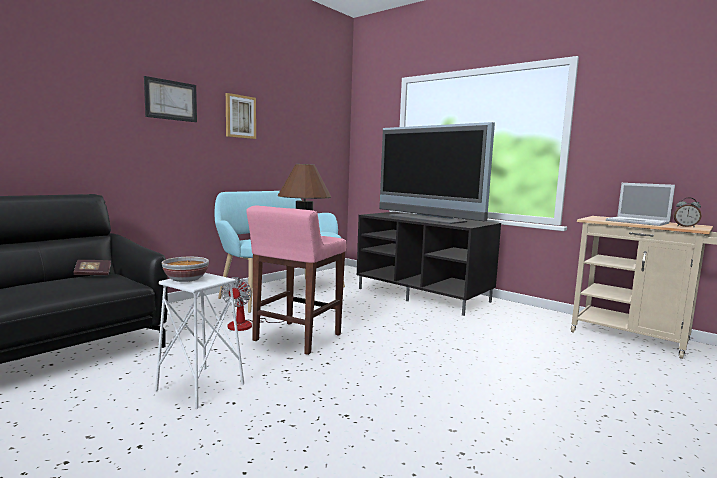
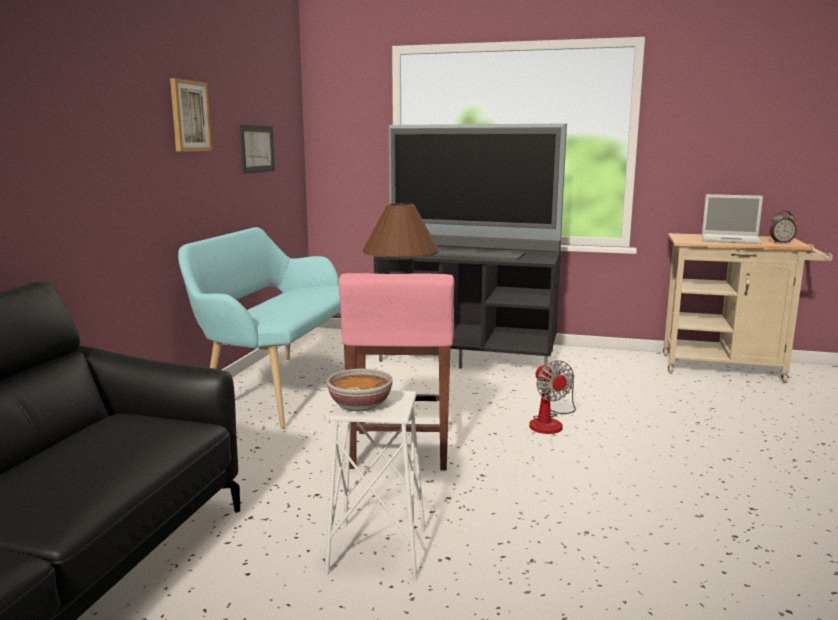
camera: 25 degrees left, 5 degrees up
(93, 274) = (104, 423): book -> none
(171, 100) = (106, 98): picture -> picture (257, 149)
(249, 325) = (310, 447): fan -> fan (550, 422)

